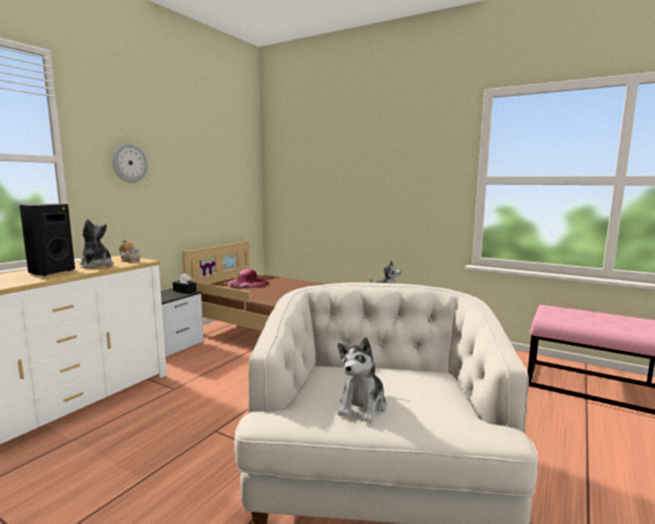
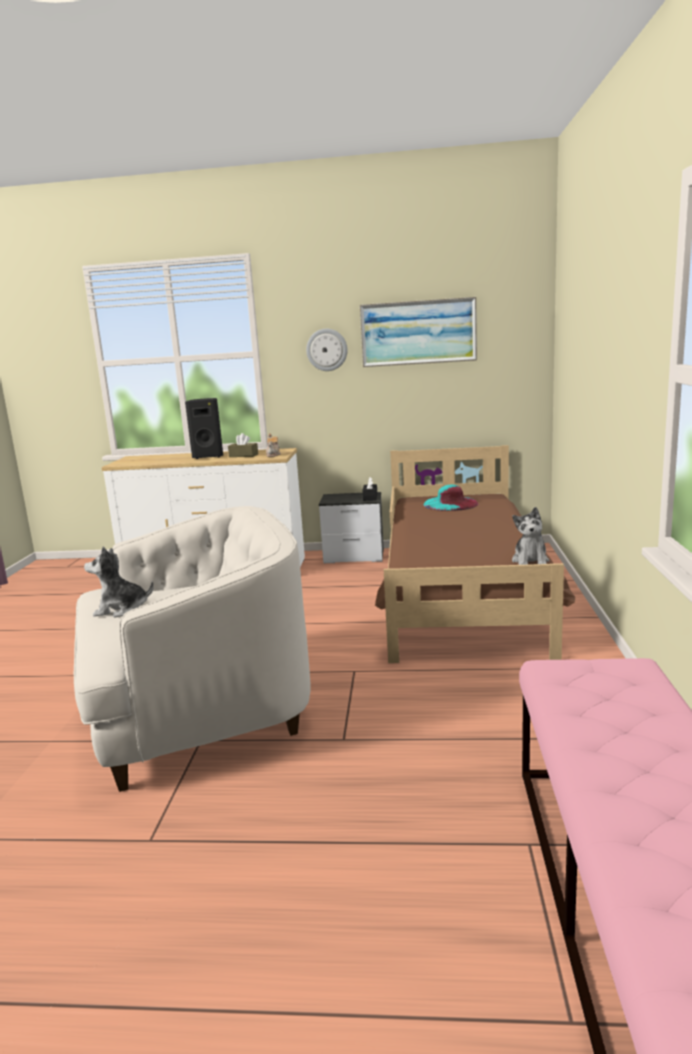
camera: 65 degrees right, 5 degrees up
(96, 265) = (243, 455): plush toy -> brown tissue box
(195, 157) = (418, 332): none -> picture
(248, 283) = (450, 504): pink hat -> turquoise hat

